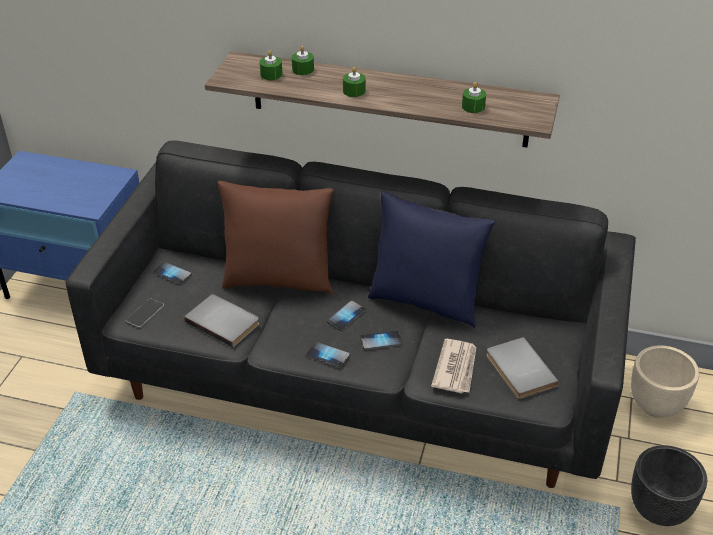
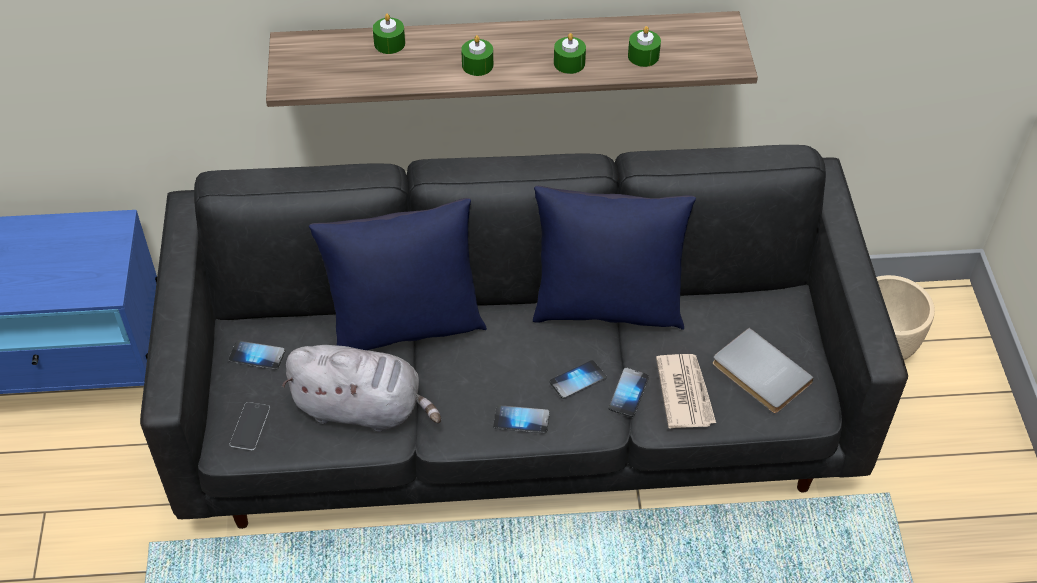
camera: 20 degrees left, 10 degrees up
(224, 321) = (363, 408): grey book -> grey plush toy
(271, 74) = (350, 61): green candle -> green candle (569, 63)
(278, 280) = (405, 326): brown pillow -> blue pillow
(346, 316) = (518, 357): phone -> phone (628, 393)
(659, 510) = (932, 483): black planter -> none

